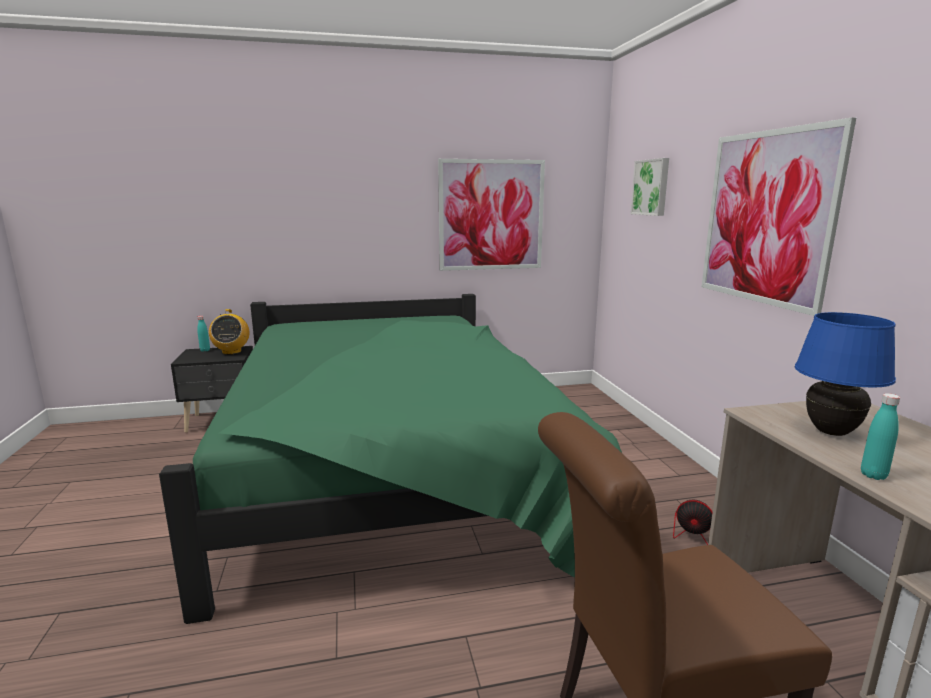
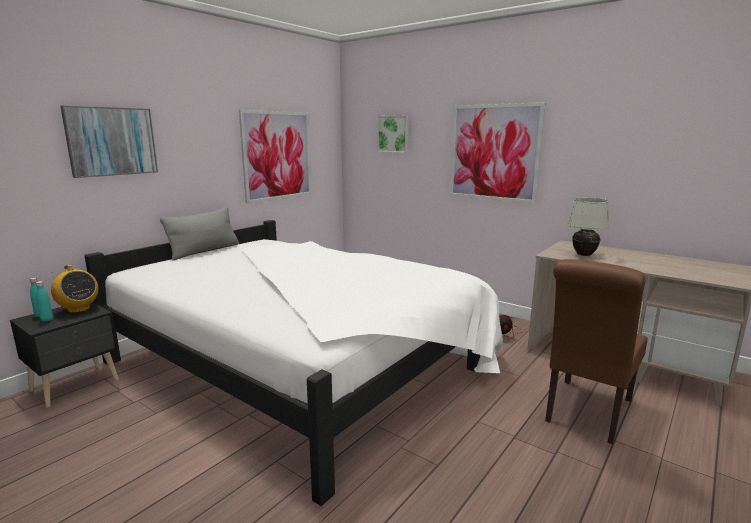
camera: 40 degrees left, 0 degrees up
(285, 194) = (111, 141): none -> picture
(373, 317) = (204, 251): none -> grey pillow
(396, 469) = (304, 363): green bed -> white bed
(831, 432) = (584, 255): blue table lamp -> white table lamp
(873, 475) = (623, 265): turquoise bottle -> turquoise bottle (47, 320)

